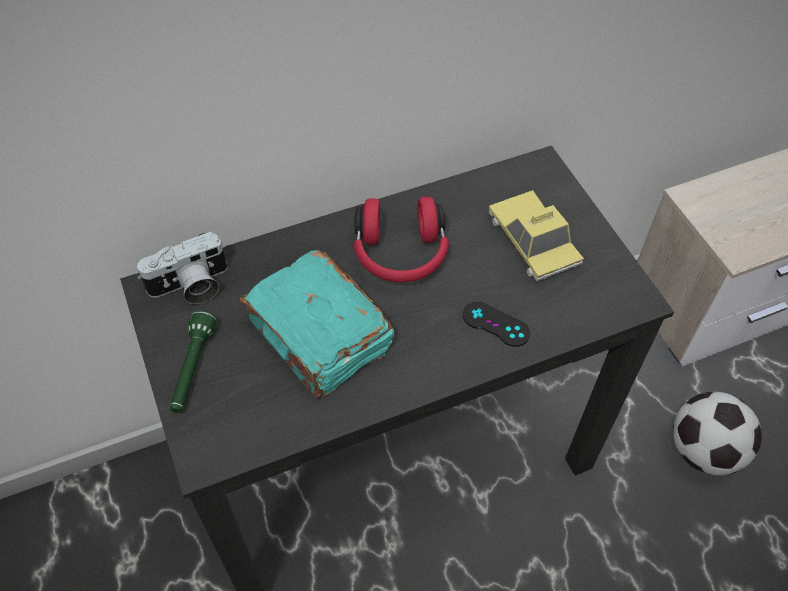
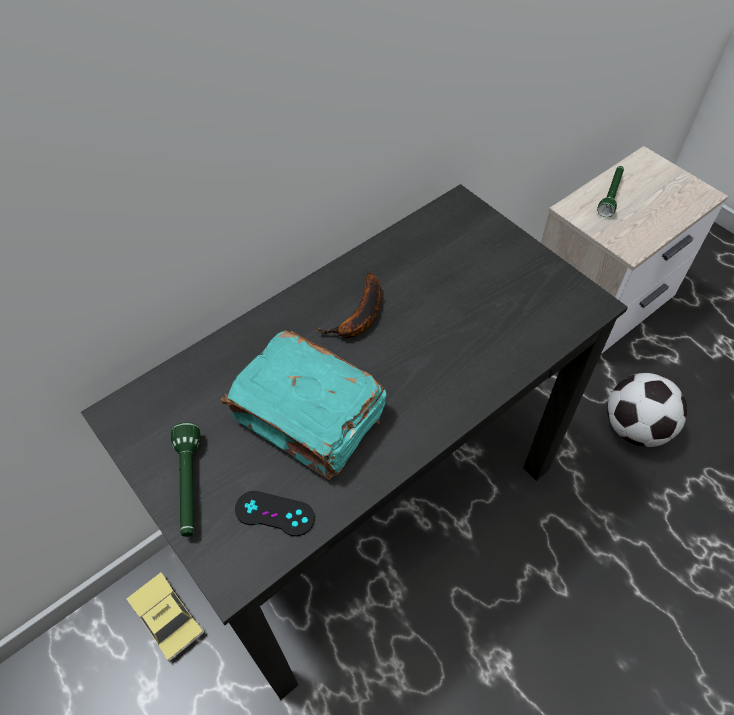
camera: 15 degrees left, 0 degrees up
(191, 287) = (159, 401): camera -> none
(400, 255) = (359, 317): red headphones -> banana
(495, 324) = (474, 360): black game controller -> black game controller (274, 513)
(533, 241) = (478, 274): toy car -> toy car (167, 618)
(738, 191) = (611, 195): none -> green flashlight

